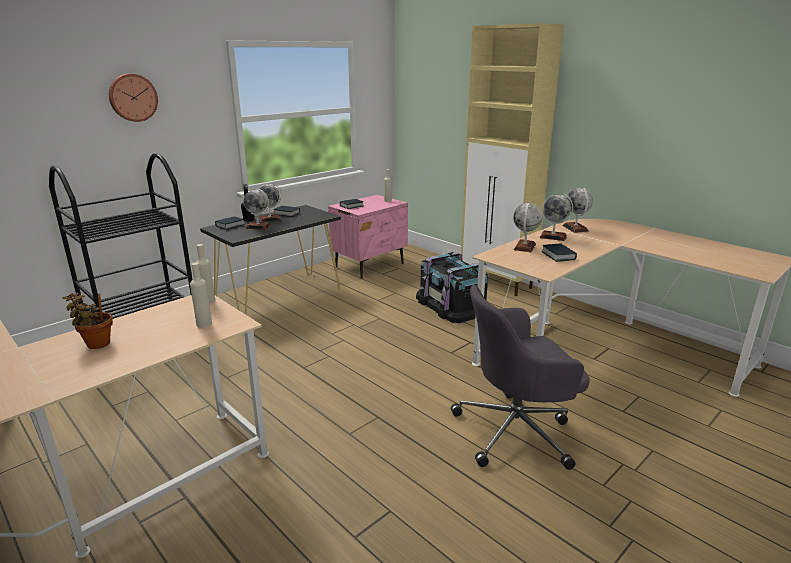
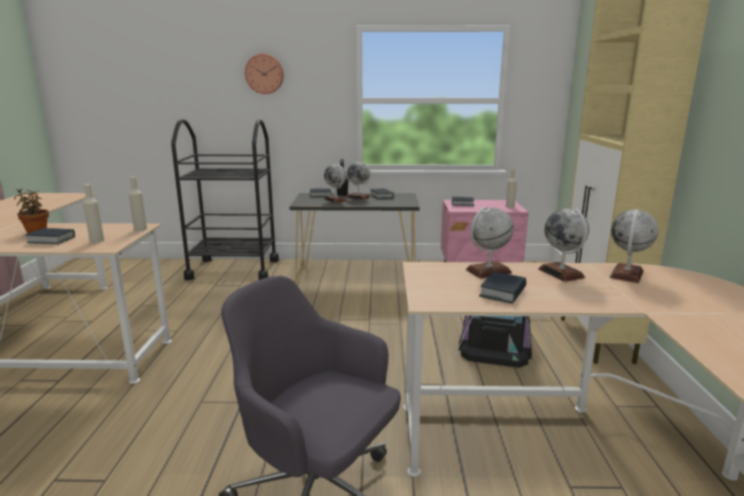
camera: 45 degrees right, 5 degrees down
(149, 342) = (51, 240): none -> book

